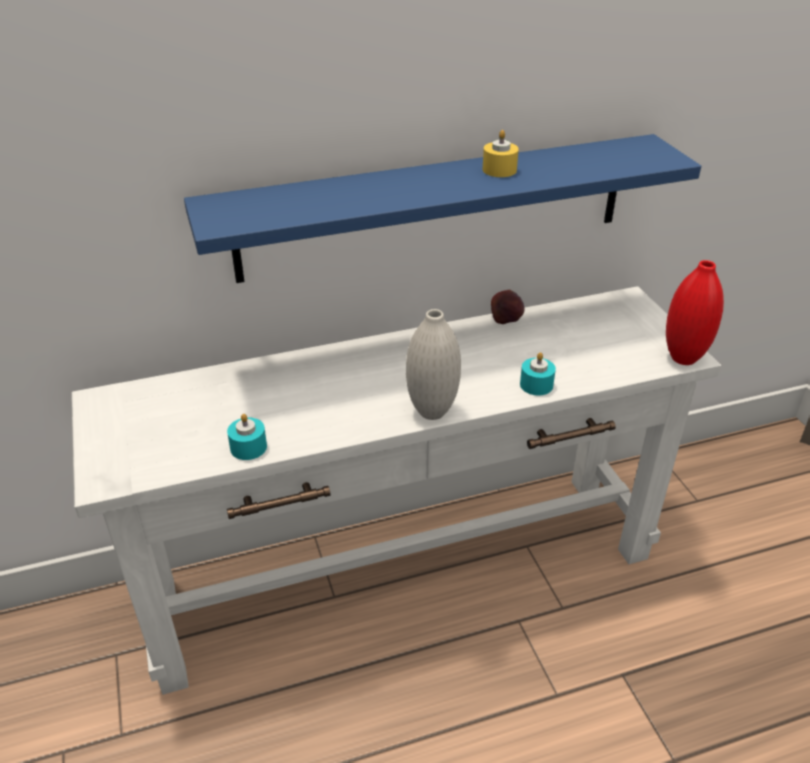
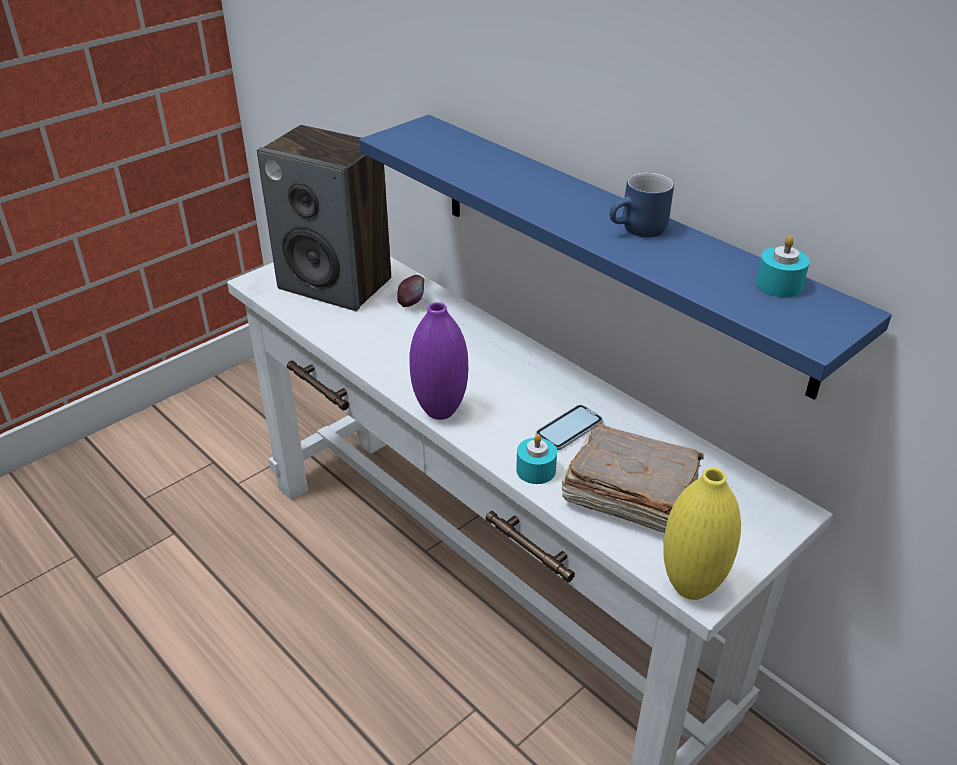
camera: 65 degrees right, 0 degrees up
(170, 423) = (336, 284): none -> speaker
(248, 447) = (329, 328): turquoise candle -> turquoise candle (779, 284)
(432, 412) = (440, 411): white vase -> purple vase
(497, 355) = (569, 429): none -> phone
(499, 170) = (640, 231): yellow candle -> blue mug
(506, 319) = (645, 418): apple -> apple (411, 303)
(585, 353) = (628, 495): none -> brown book
(683, 358) = (691, 587): red vase -> yellow vase

